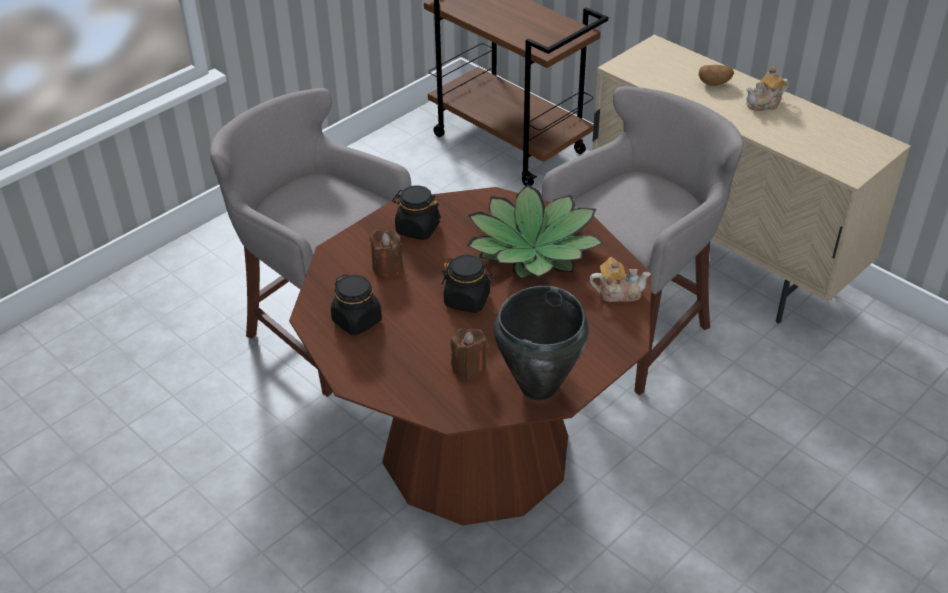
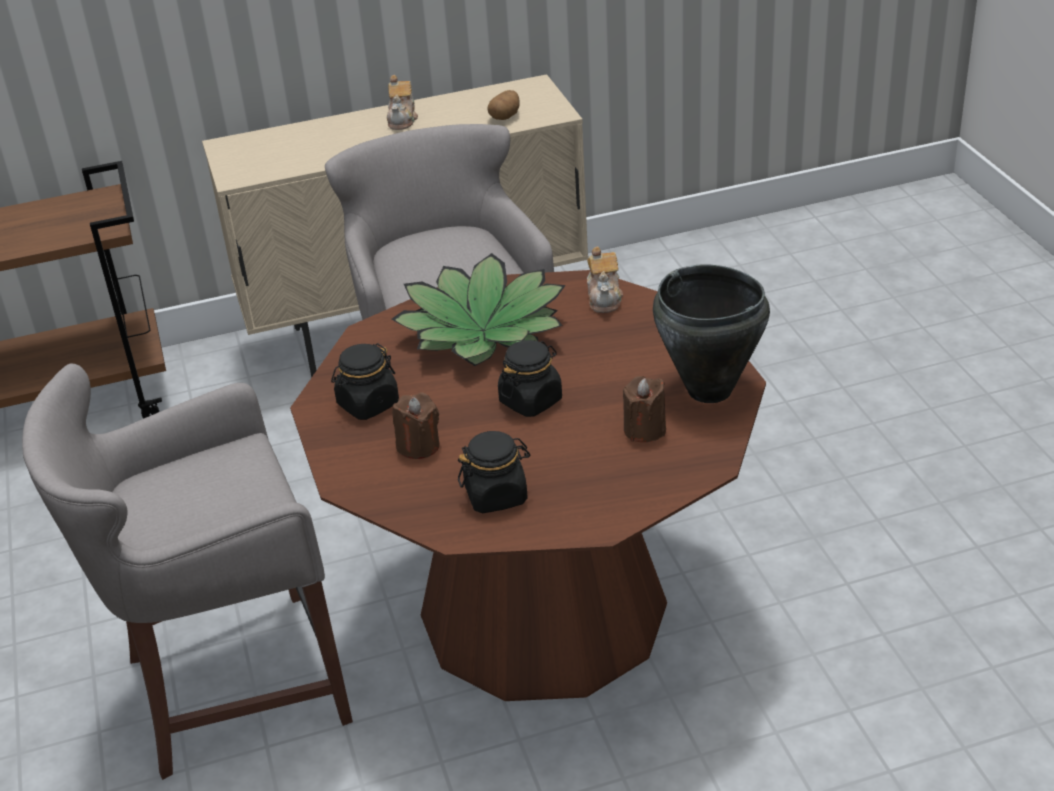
camera: 60 degrees left, 5 degrees down
(618, 293) = (605, 298): teapot -> teapot turned 150 degrees clockwise
(714, 83) = (335, 134): potato -> potato (505, 116)

